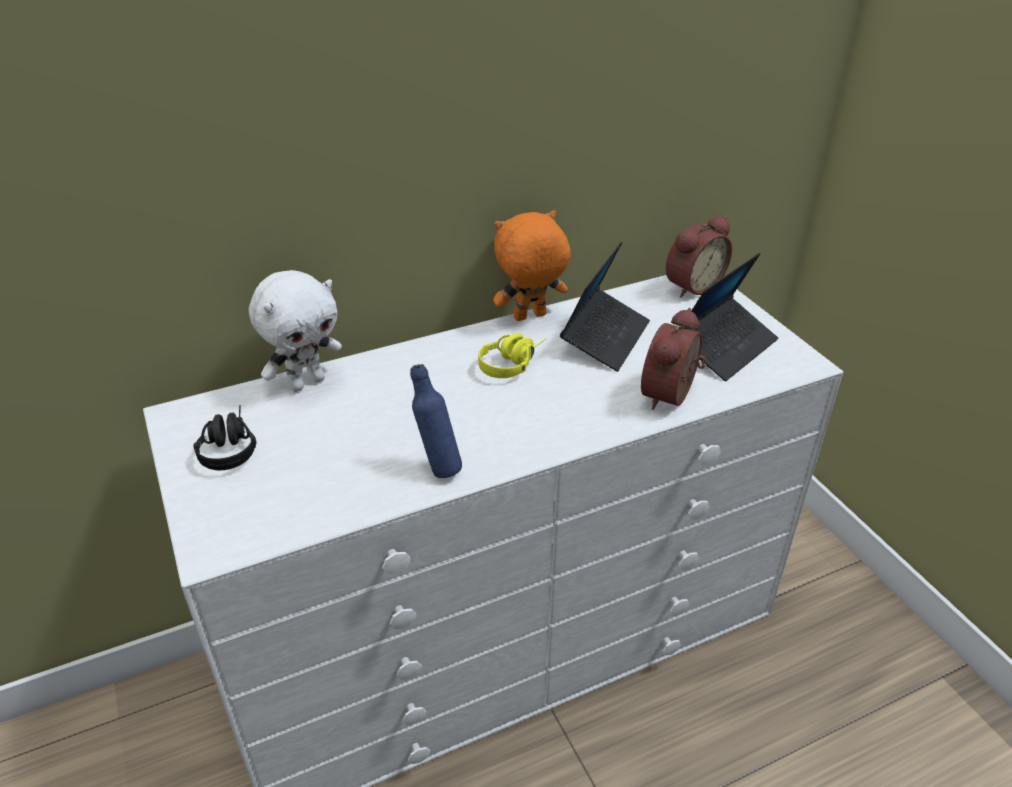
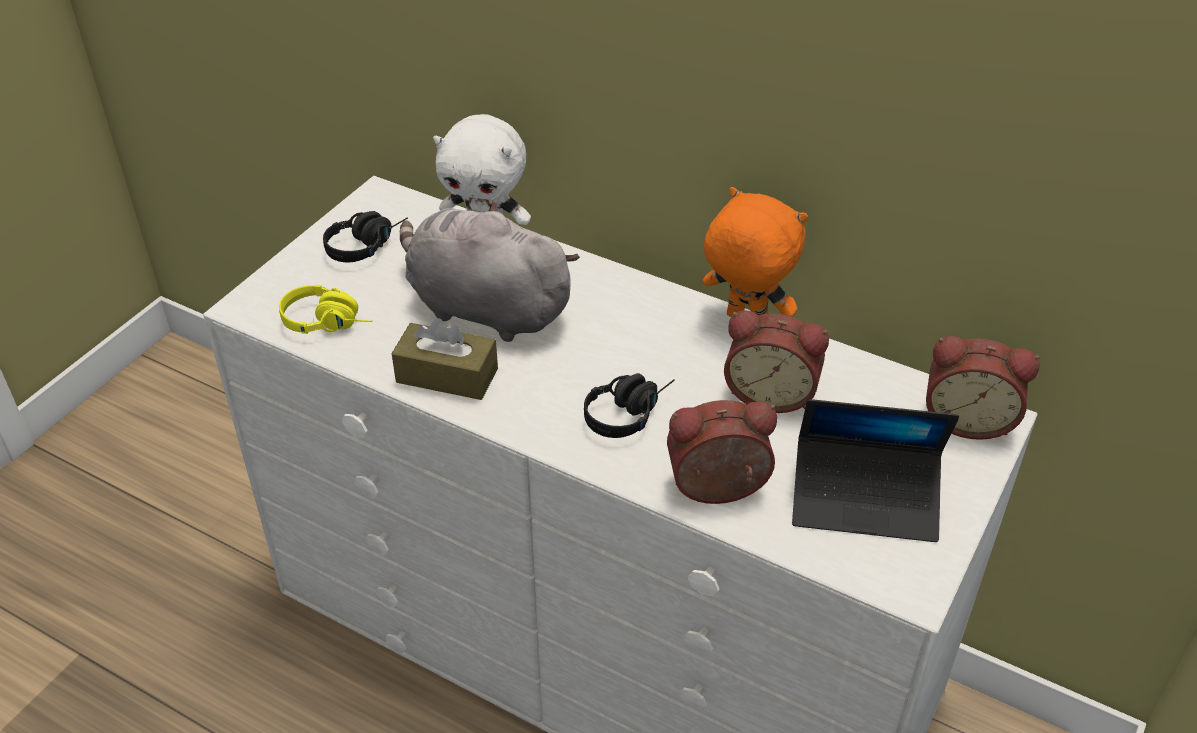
camera: 55 degrees right, 5 degrees up
(385, 417) = (484, 308): none -> grey plush toy
(438, 467) = (447, 375): blue bottle -> brown tissue box
(512, 363) = (650, 347): yellow headphones -> yellow headphones (330, 322)
(565, 399) = (629, 412): none -> black headphones
(605, 338) = (771, 393): laptop -> alarm clock

